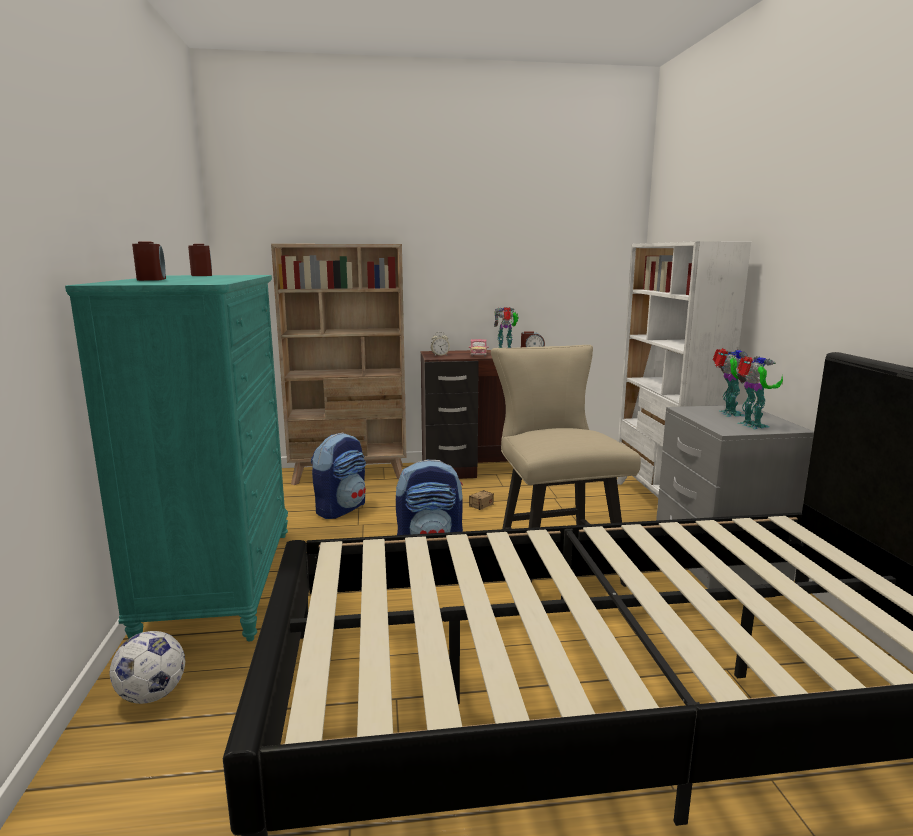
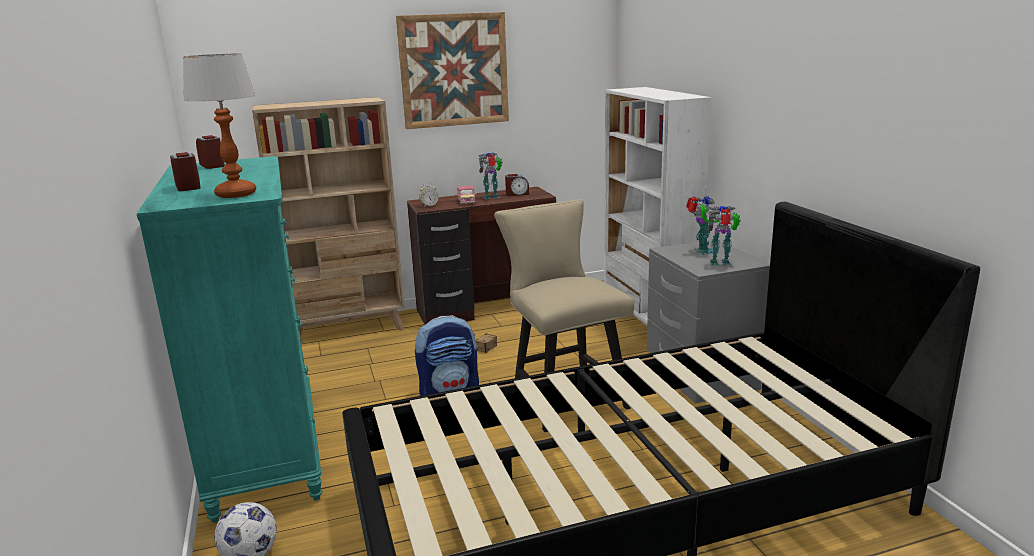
camera: 10 degrees left, 5 degrees up
(186, 282) = (236, 194): none -> table lamp
(341, 509) = (352, 367): backpack -> none
(478, 224) = (454, 70): none -> picture
(751, 426) = (721, 263): toy robot -> toy robot turned 60 degrees counterclockwise

